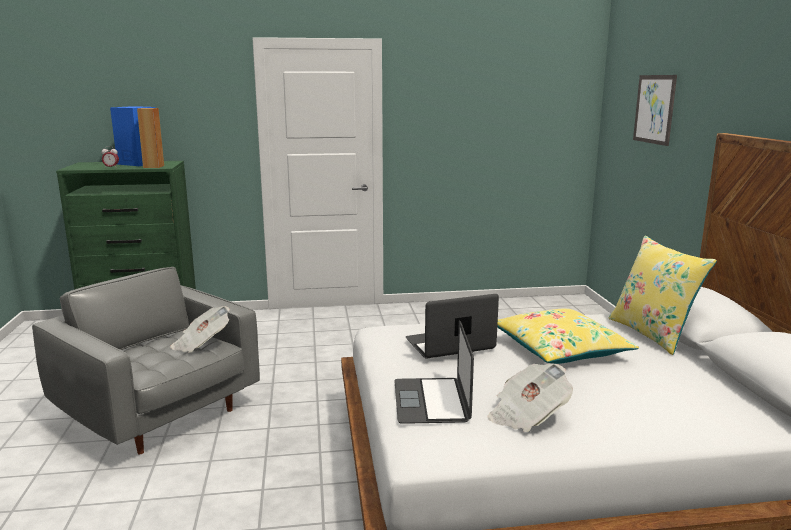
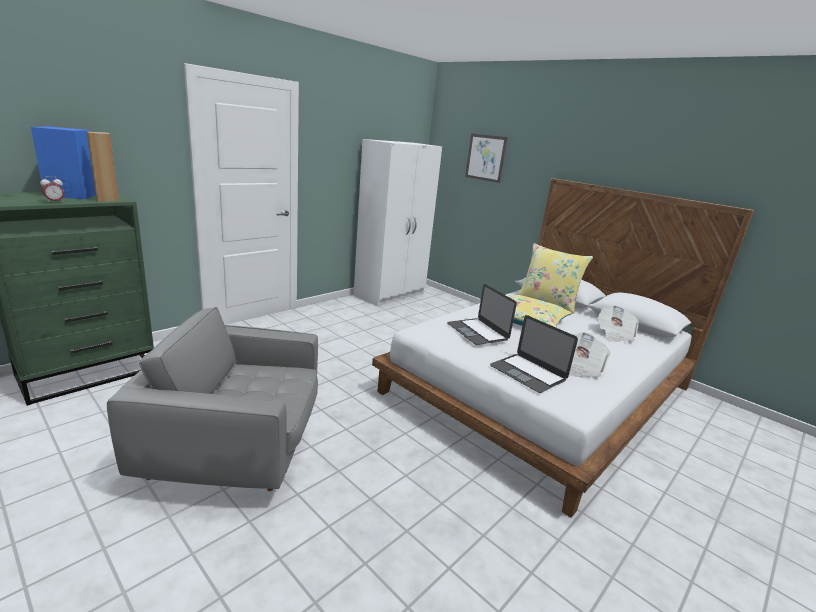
camera: 40 degrees left, 5 degrees up
(201, 344) = (282, 374): newspaper -> newspaper (614, 334)
(450, 344) = (477, 331): laptop -> laptop turned 60 degrees counterclockwise
(521, 306) = (390, 294): none -> white wardrobe

